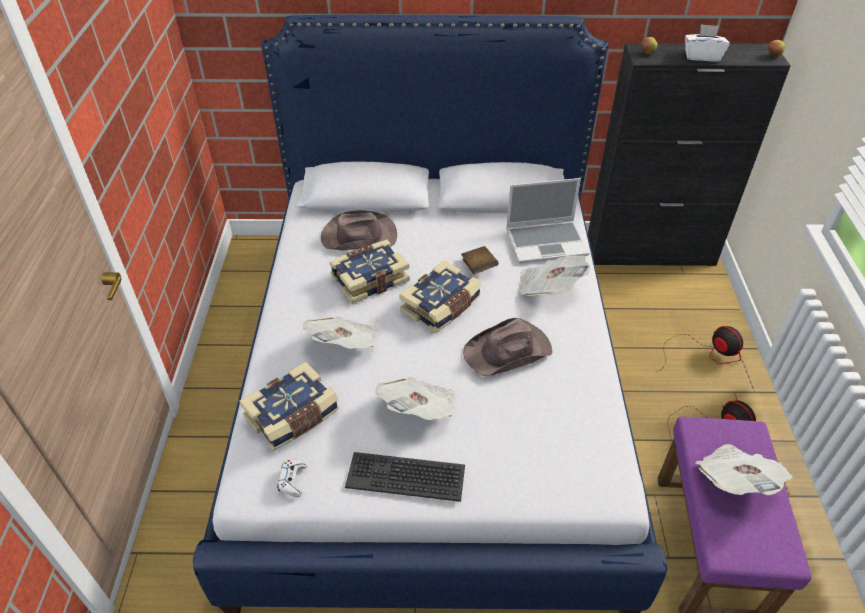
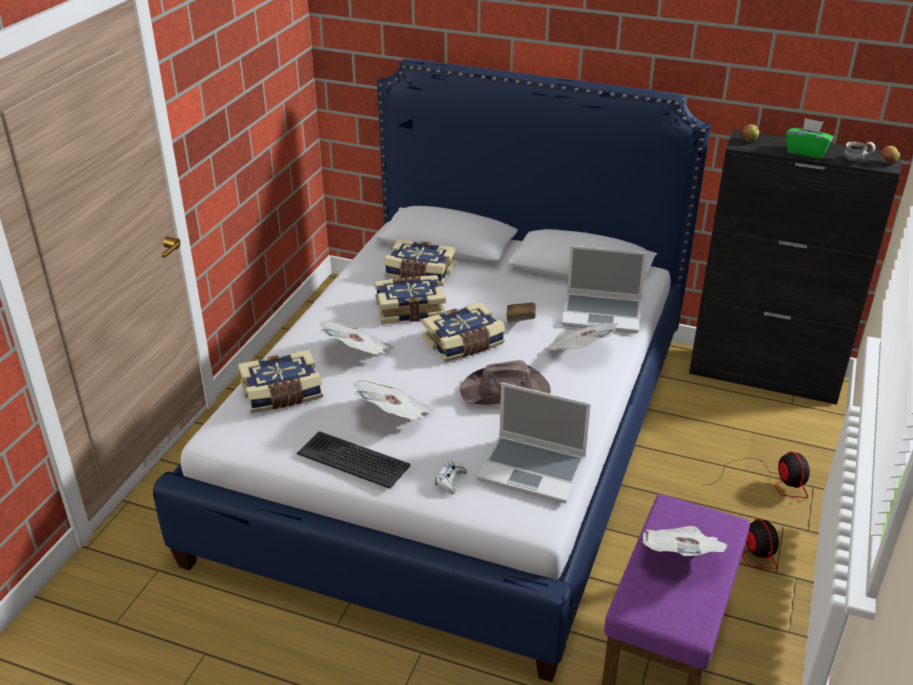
camera: 20 degrees right, 10 degrees down
(292, 480) = (256, 438): white game controller -> white game controller (450, 481)
(358, 236) = (420, 274): brown hat -> book
(580, 434) = (533, 470): none -> laptop
(702, 56) = (806, 152): white tissue box -> green tissue box
(748, 58) = (857, 160): none -> mug

